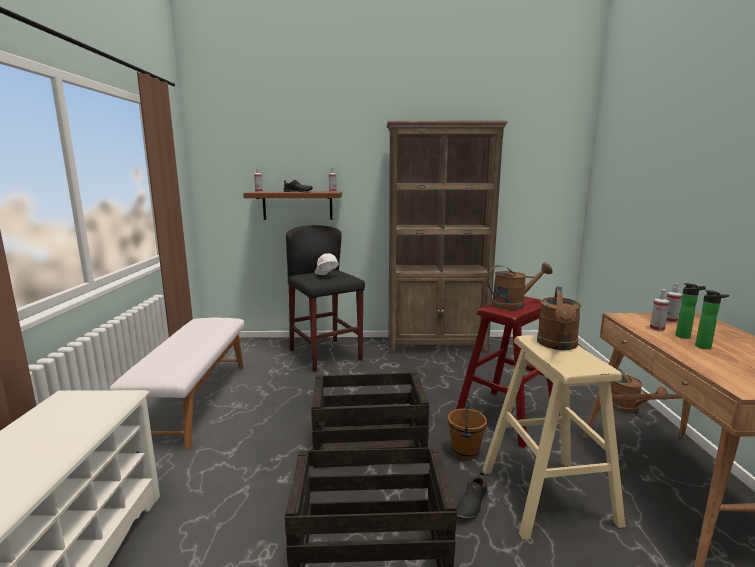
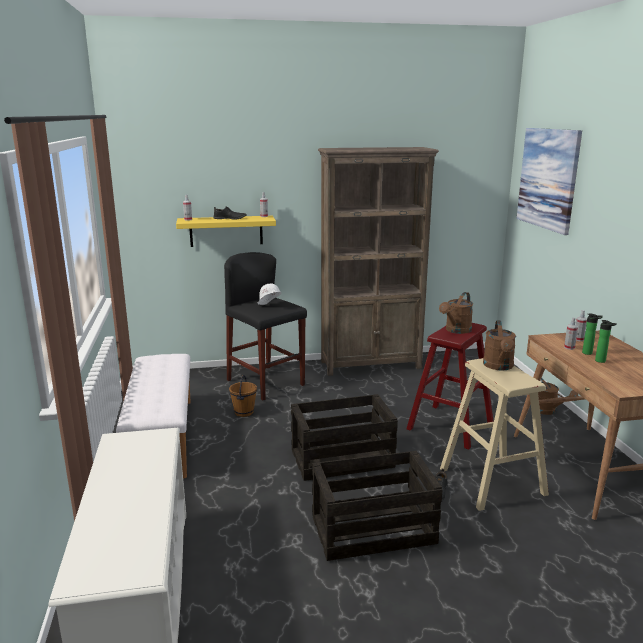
camera: 10 degrees left, 5 degrees up
(297, 205) = (226, 231): brown shelf -> yellow shelf
(464, 452) = (422, 457): brown bucket -> brown bucket (243, 412)
(513, 305) = (456, 330): brown watering can -> brown watering can turned 150 degrees clockwise
(631, 148) = (548, 178): none -> picture

